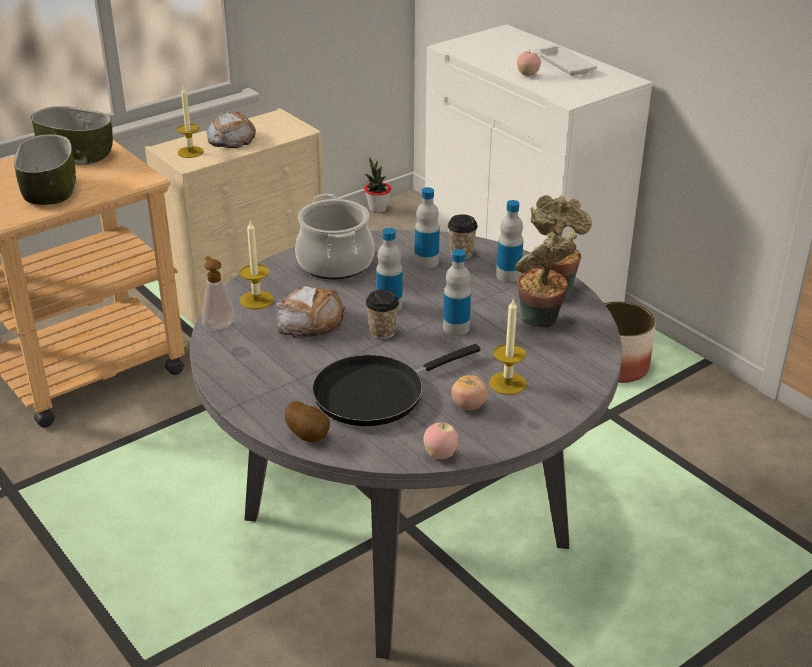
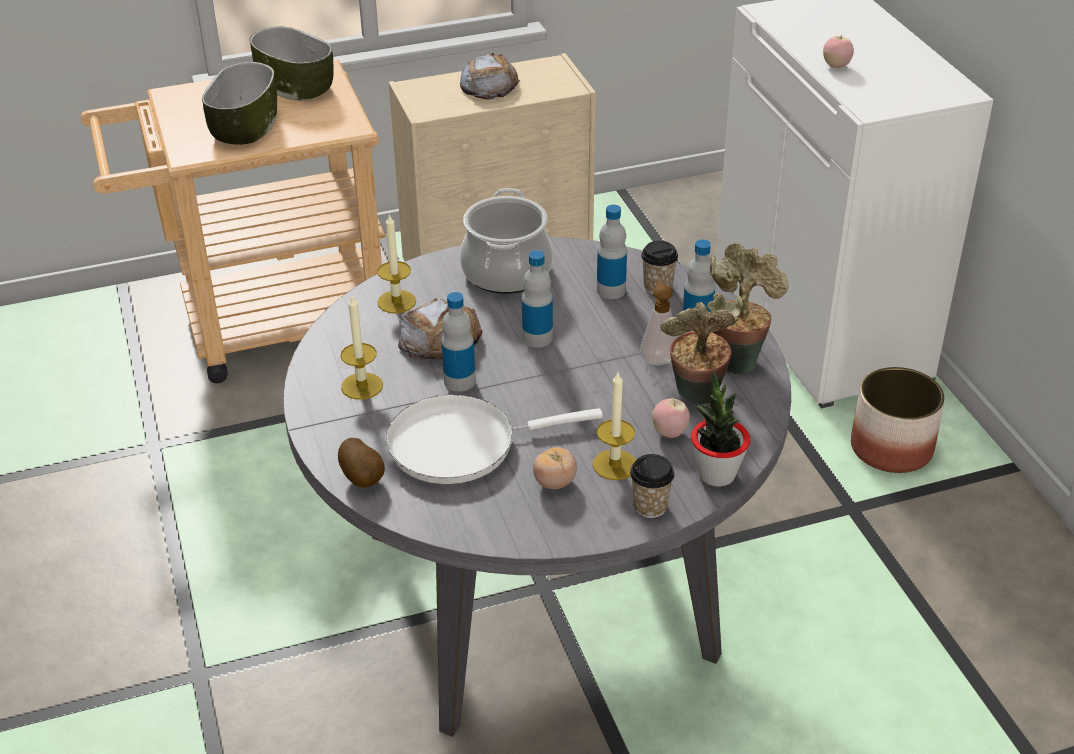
camera: 20 degrees right, 5 degrees up
(190, 152) = (434, 96): candle -> candle (362, 386)
(218, 325) = (340, 325): soap dispenser -> soap dispenser (658, 359)
(375, 393) = (461, 444): black frying pan -> white frying pan
(377, 209) = (696, 184): potted plant -> potted plant (716, 474)
(382, 332) = (510, 370): cup -> cup (650, 506)
(440, 455) = (489, 535): apple -> apple (669, 433)
(456, 328) = (596, 382): bottle -> bottle (459, 381)
(563, 64) = (892, 56): white tray -> none

